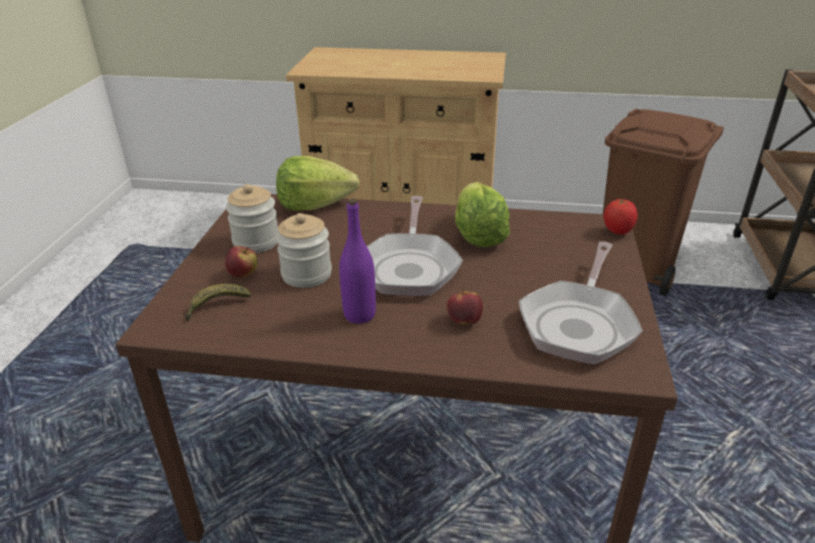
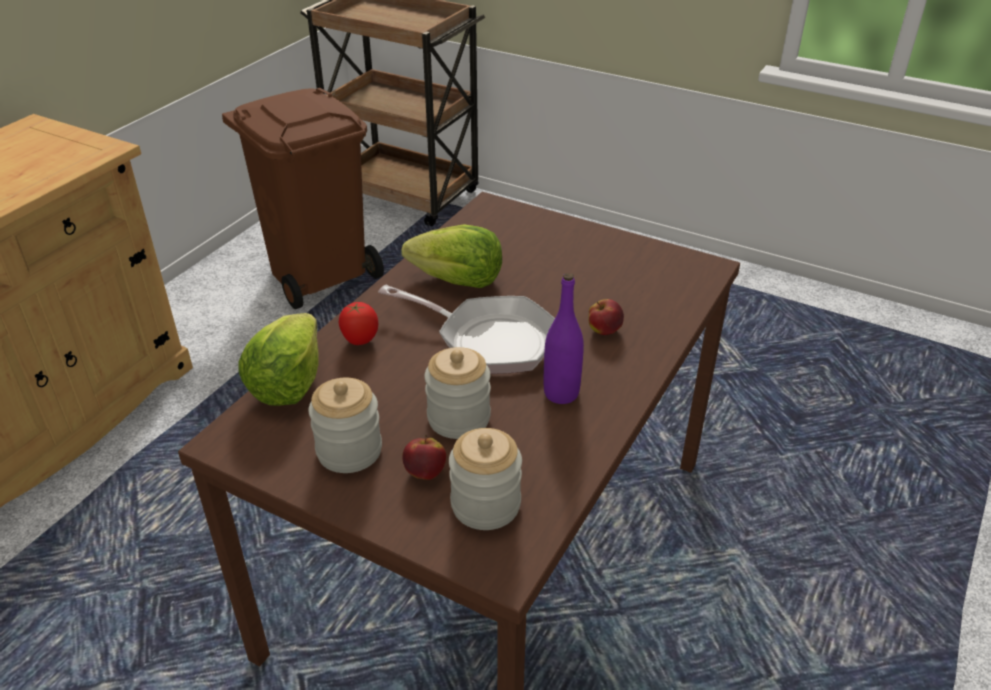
camera: 70 degrees left, 5 degrees up
(217, 306) = (485, 504): banana -> jar
(579, 323) = (635, 272): frying pan -> none
(617, 232) = (507, 206): tomato -> tomato (360, 341)

